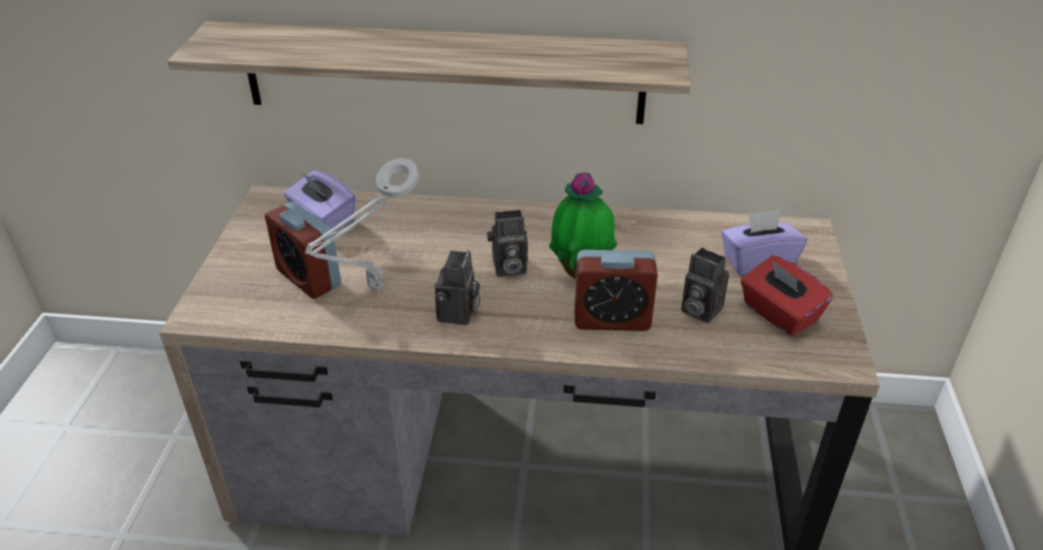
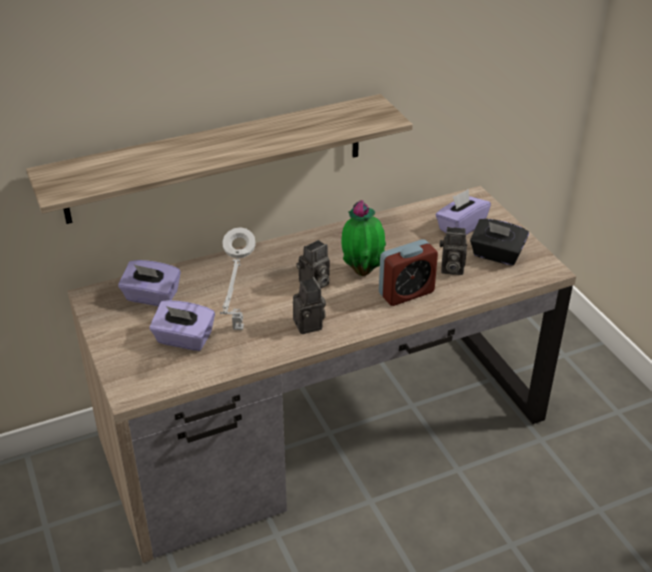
camera: 30 degrees left, 0 degrees up
(308, 278) = (184, 339): alarm clock -> purple tissue box
(779, 314) = (496, 255): red tissue box -> black tissue box

